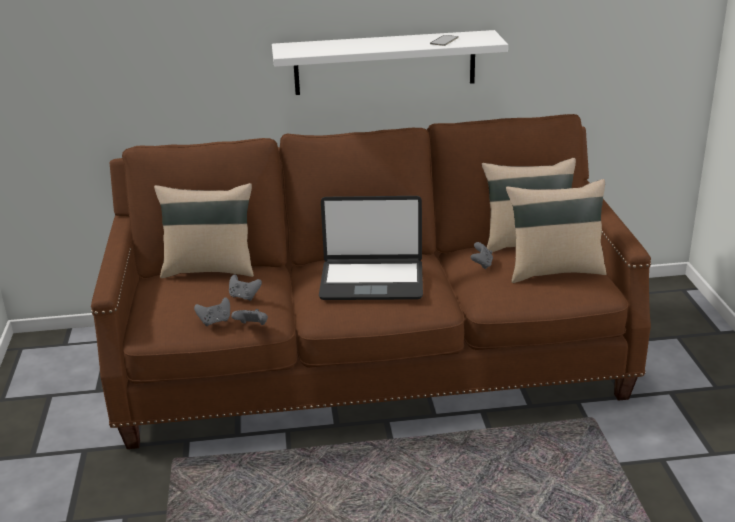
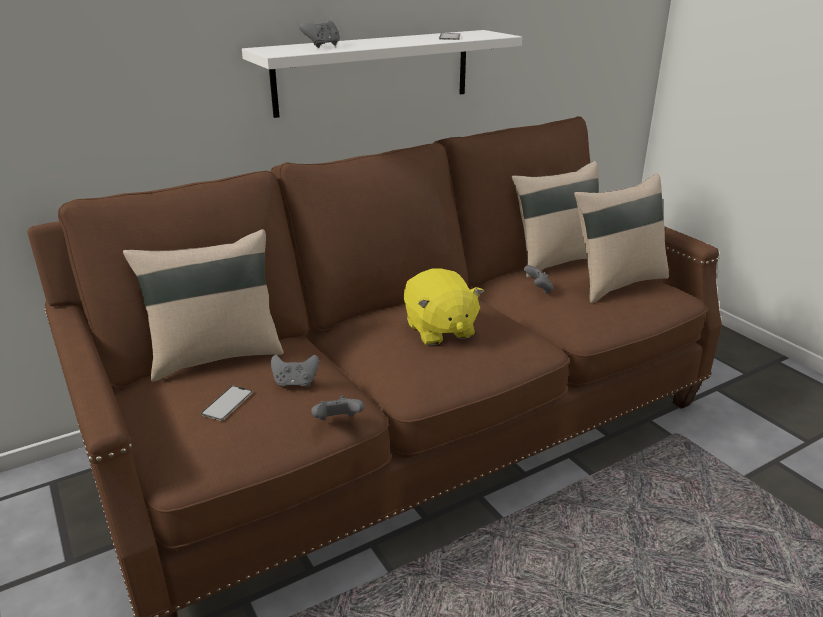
camera: 25 degrees left, 0 degrees up
(194, 300) = (227, 403): none -> phone
(215, 321) = (280, 426): grey game controller -> grey game controller (322, 46)
(372, 281) = (439, 330): laptop -> yellow plush toy

